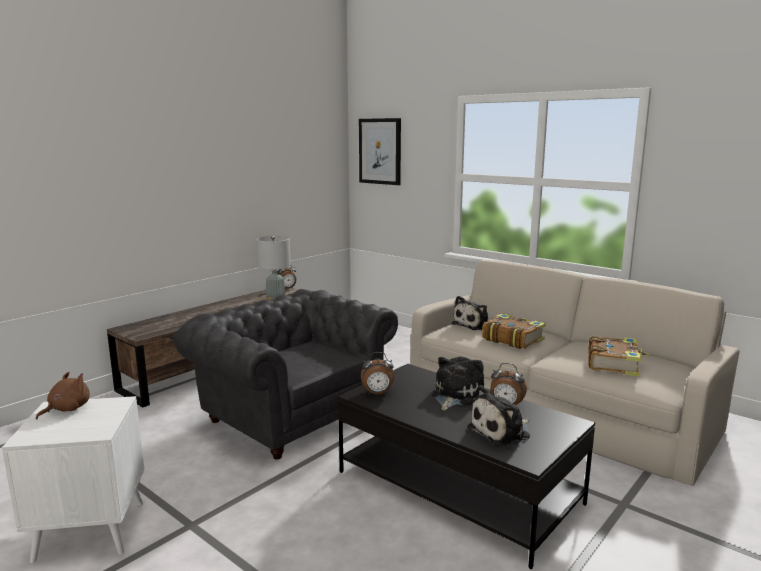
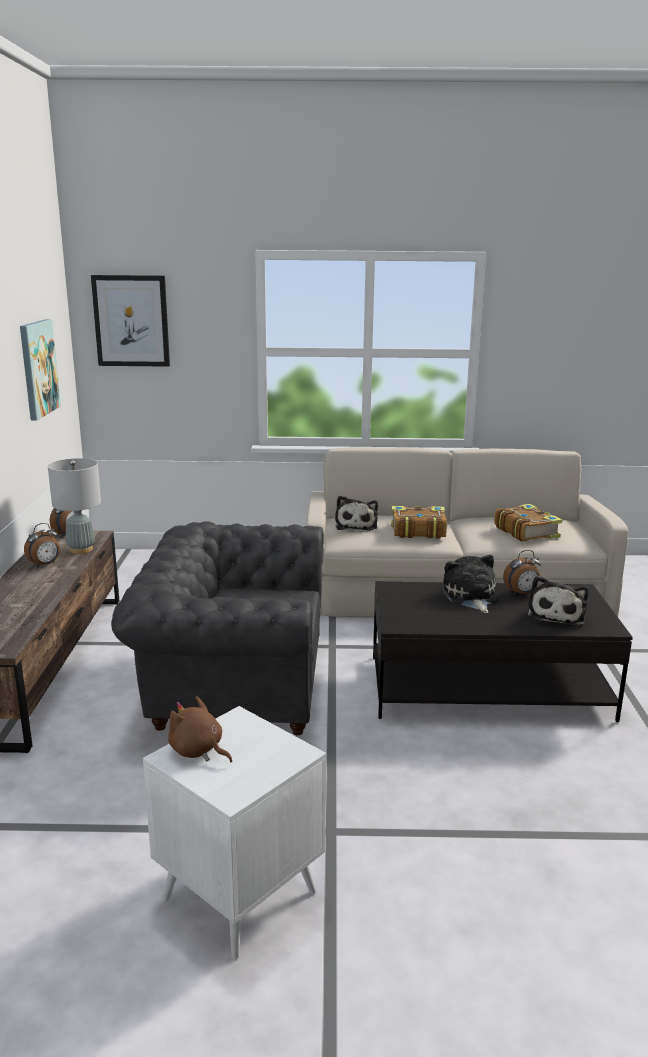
camera: 40 degrees left, 5 degrees up
(67, 409) = (198, 751): brown plush toy -> brown plush toy turned 45 degrees counterclockwise
(294, 177) = (38, 368): none -> picture
(377, 394) = (410, 618): alarm clock -> alarm clock (45, 565)

